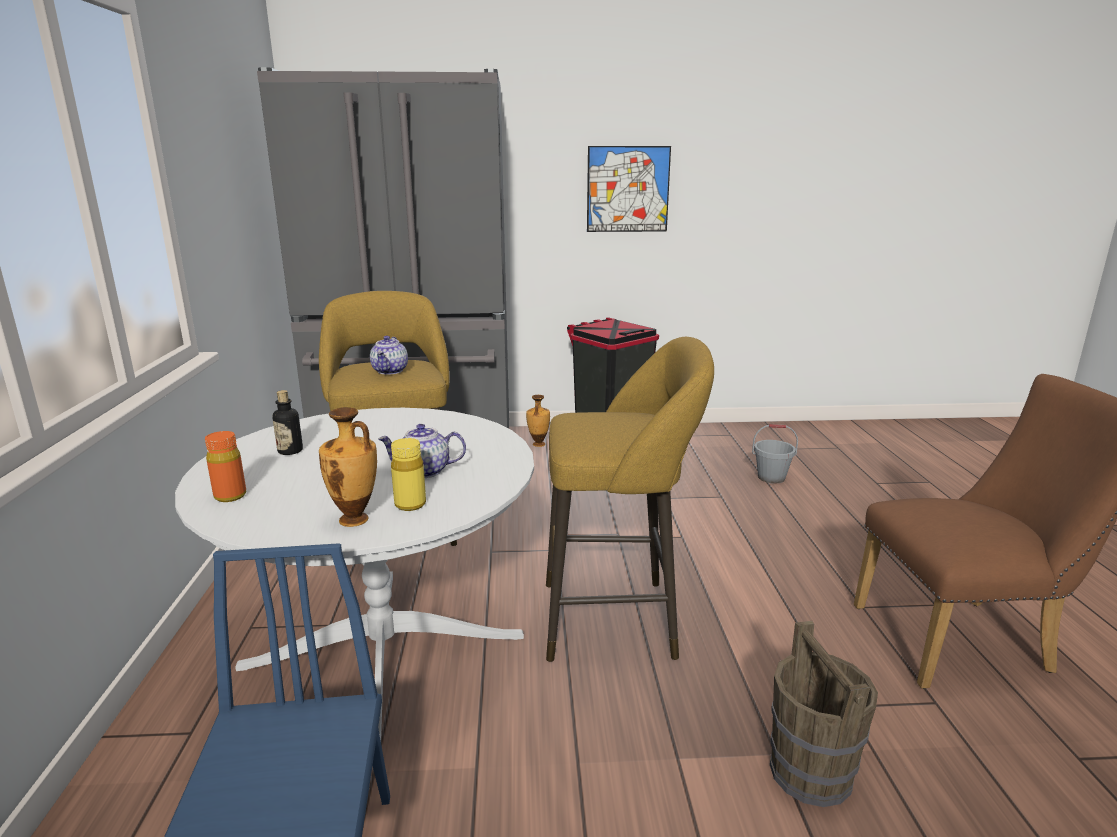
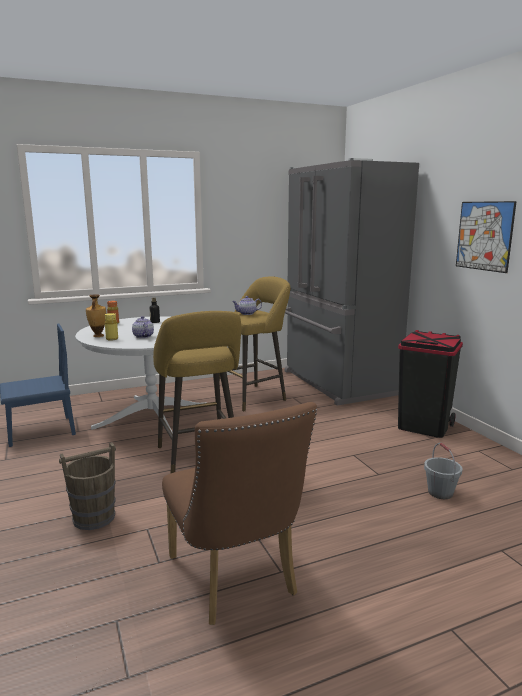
camera: 70 degrees right, 5 degrees down
(538, 444) = (387, 407): vase -> none

